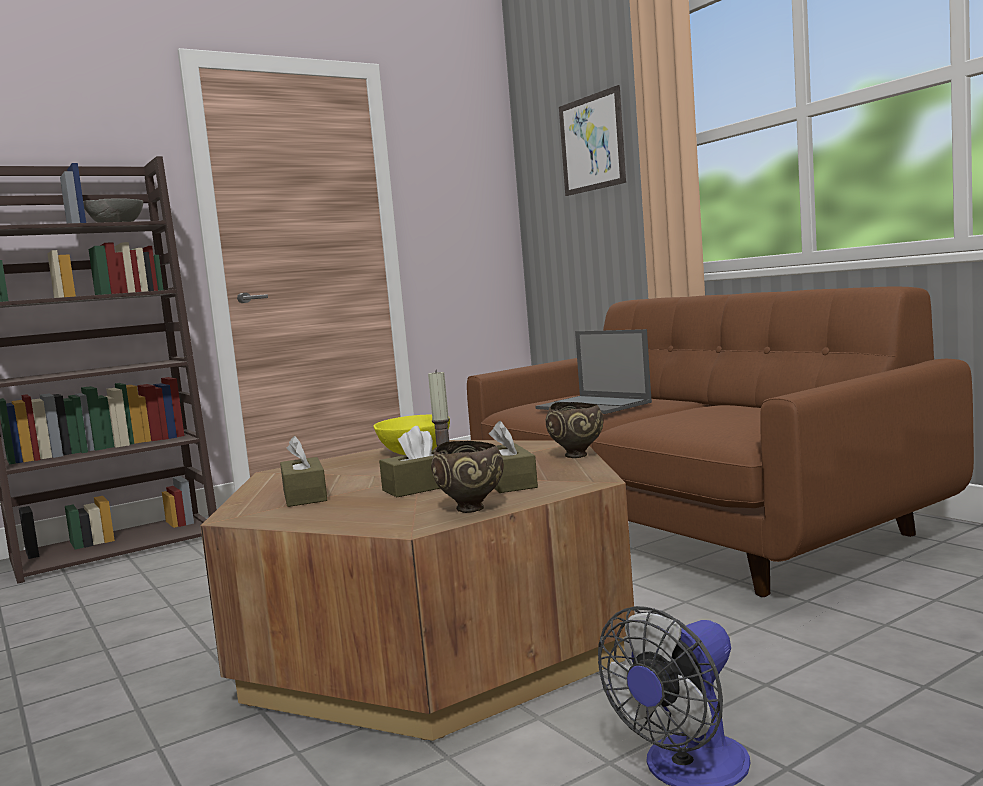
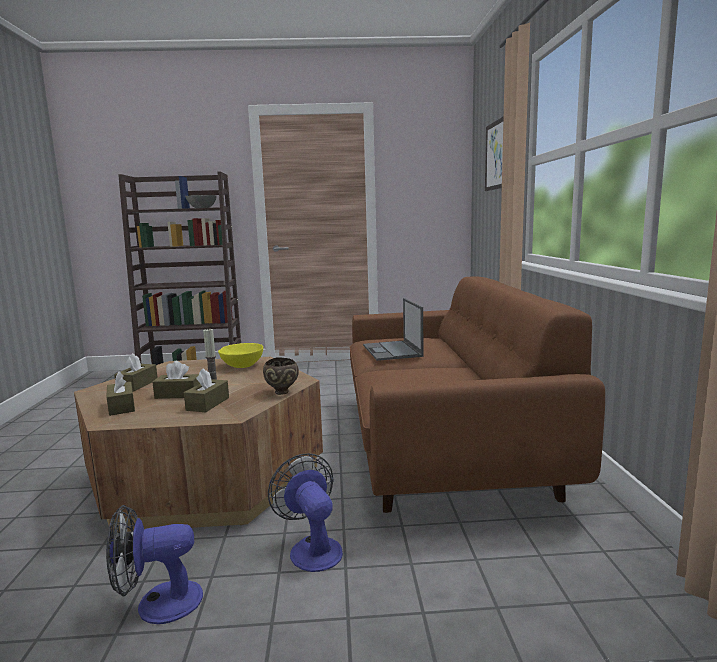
camera: 30 degrees right, 5 degrees up
(371, 513) = (121, 406): none -> brown tissue box
(472, 509) = (150, 418): brown bowl -> none
(755, 652) = (312, 548): none -> fan

